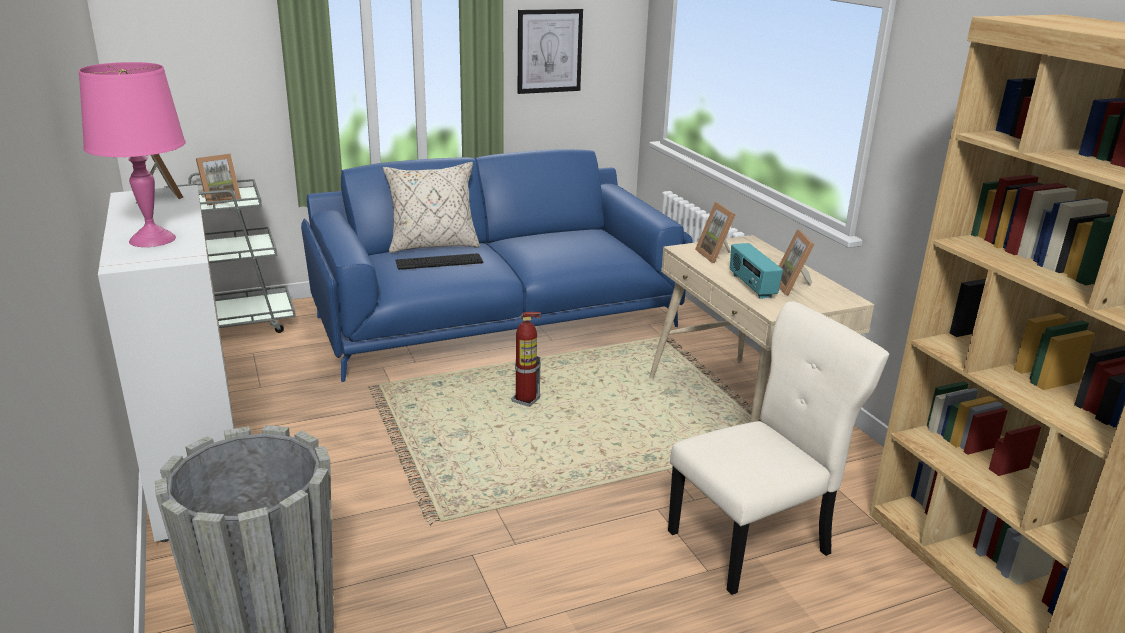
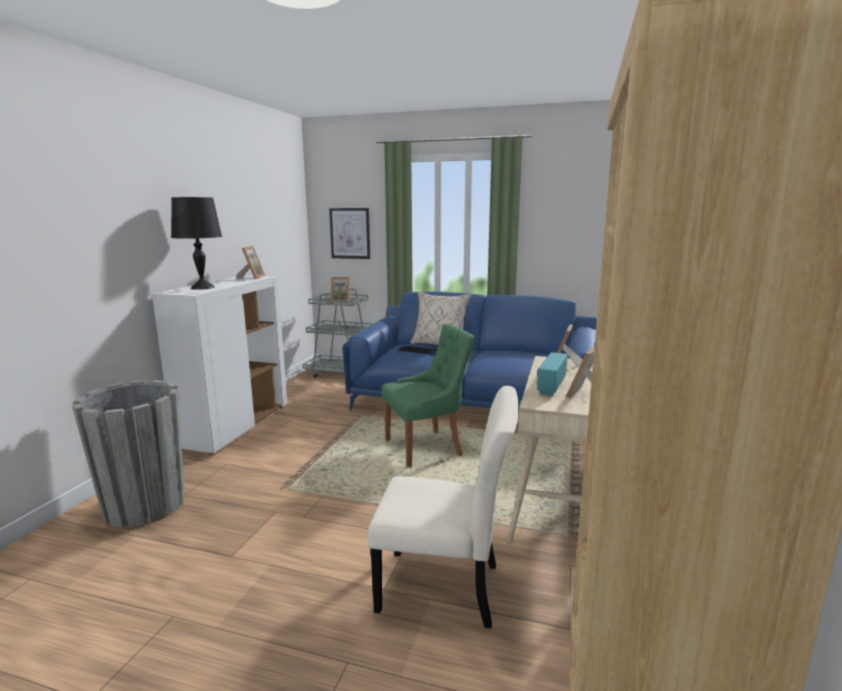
camera: 40 degrees right, 10 degrees down
(152, 239) = (202, 287): pink table lamp -> black table lamp
(526, 401) = (426, 448): fire extinguisher -> green chair
(549, 51) = (558, 231): picture -> picture (350, 233)

